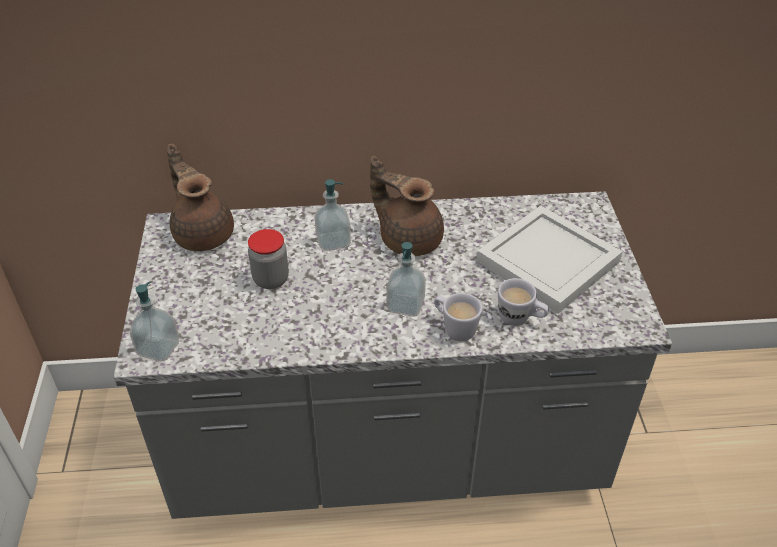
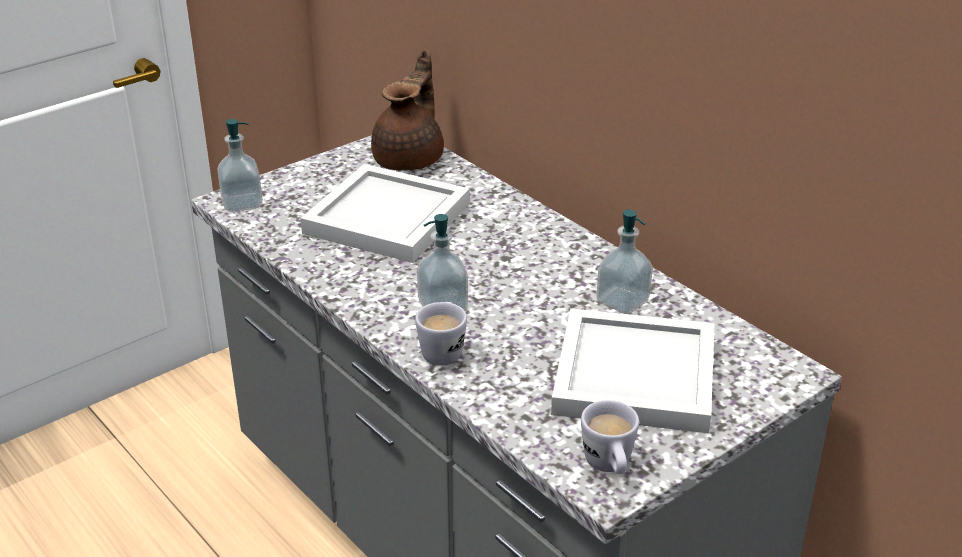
camera: 55 degrees right, 10 degrees down
(271, 279) = (390, 218): jar -> white tray
(333, 241) = (487, 227): soap dispenser -> soap dispenser (622, 302)
(408, 239) = (549, 268): brown teapot -> none
(520, 319) = (509, 390): white mug -> white mug (609, 467)

